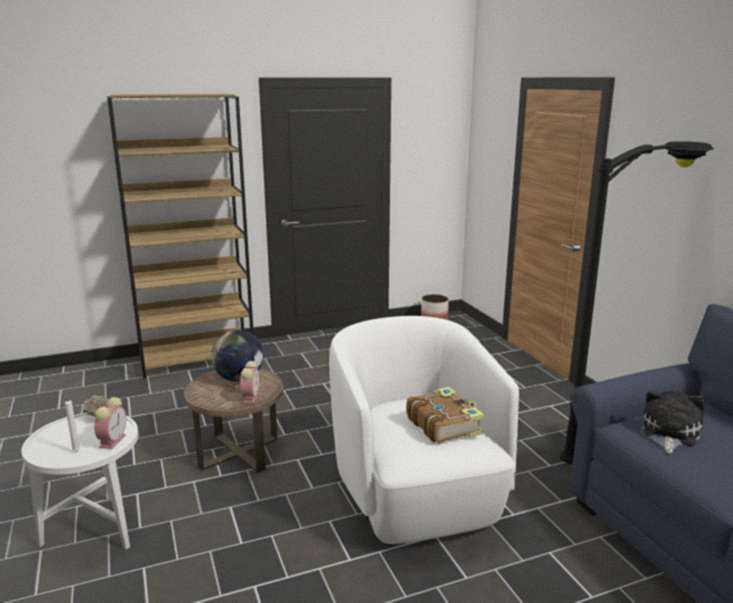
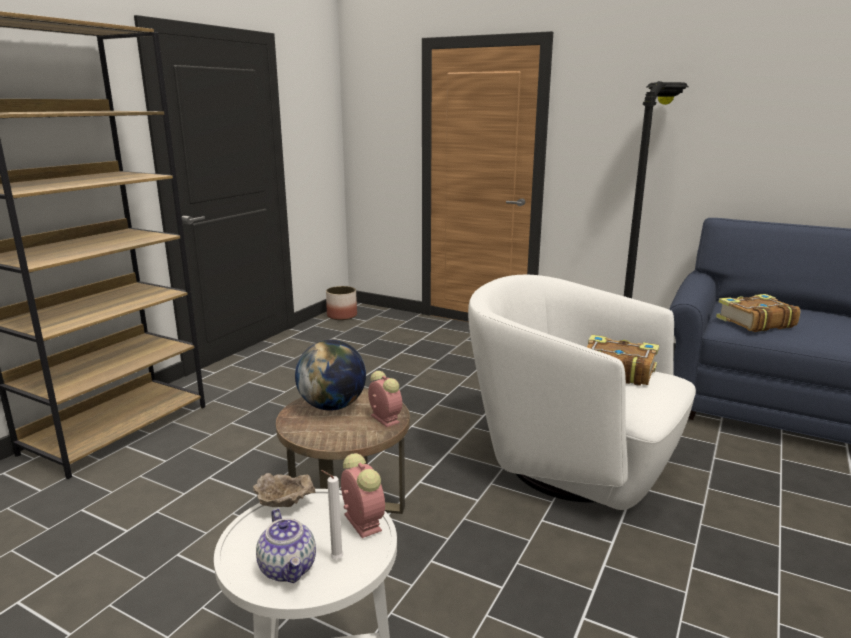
camera: 40 degrees left, 0 degrees up
(55, 445) = (289, 568): none -> teapot
(669, 433) = (754, 322): plush toy -> book

